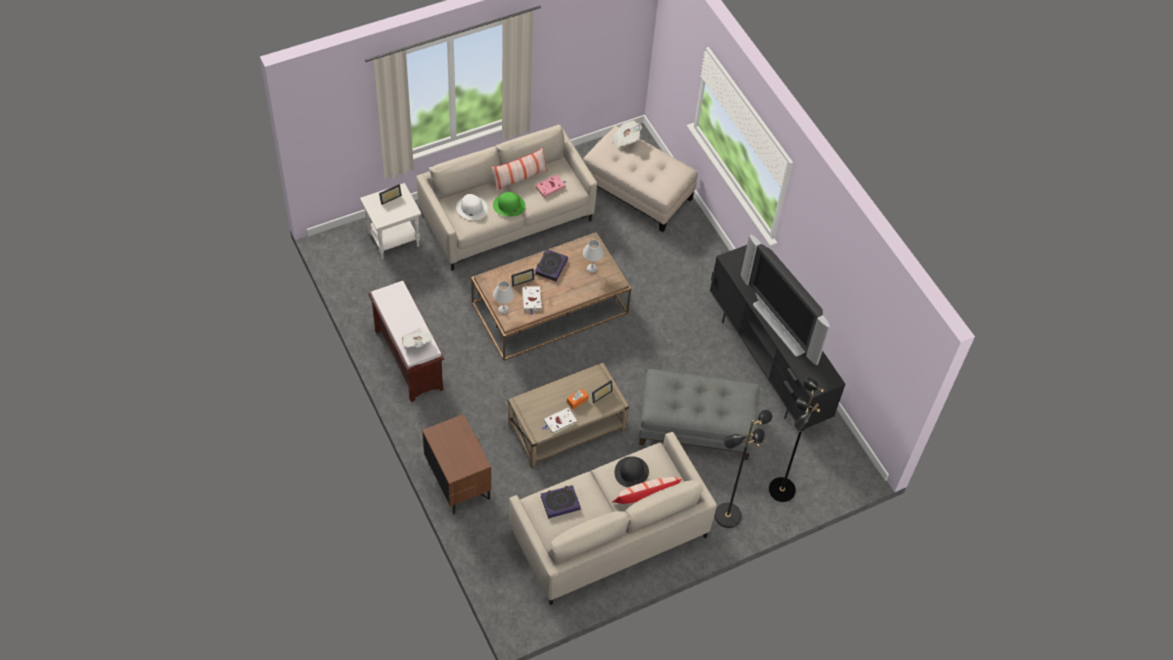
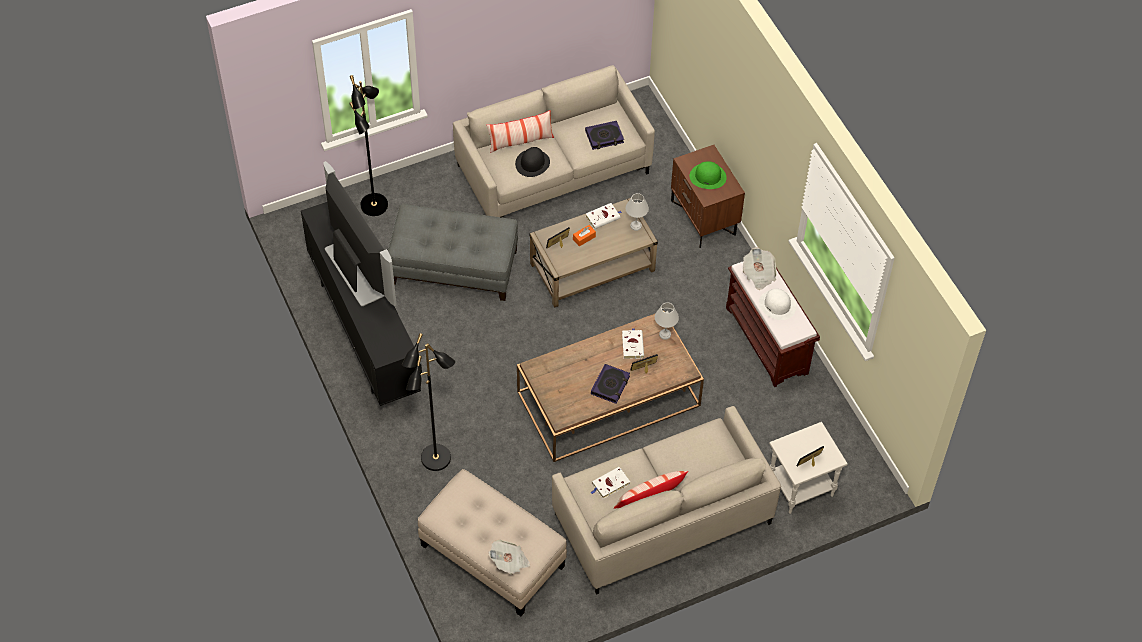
camera: 175 degrees left, 0 degrees up
(471, 208) = (708, 455): white hat -> white hat (777, 305)
(509, 205) = (662, 458): green hat -> green hat (708, 176)
(550, 187) = (610, 484): pink book -> white book
(591, 269) = (562, 382): white table lamp -> white table lamp (636, 225)
(727, 515) = (433, 184): black floor lamp -> black floor lamp (436, 459)

